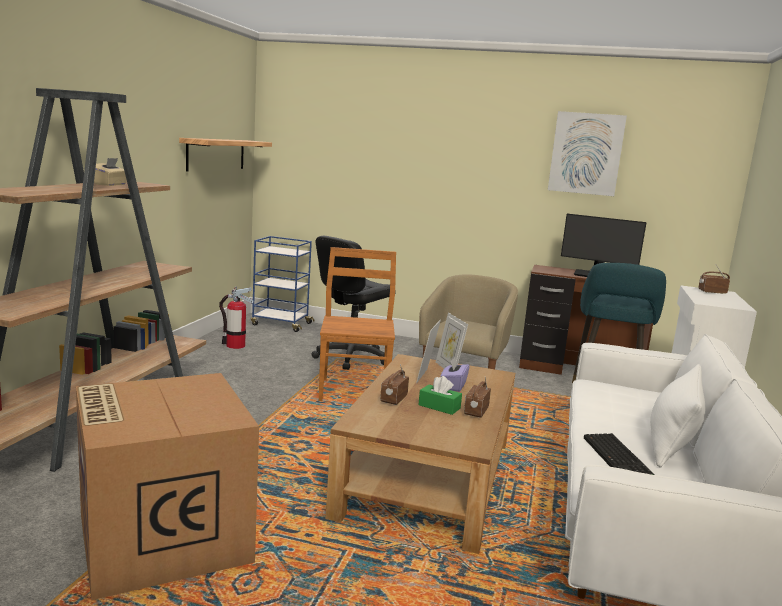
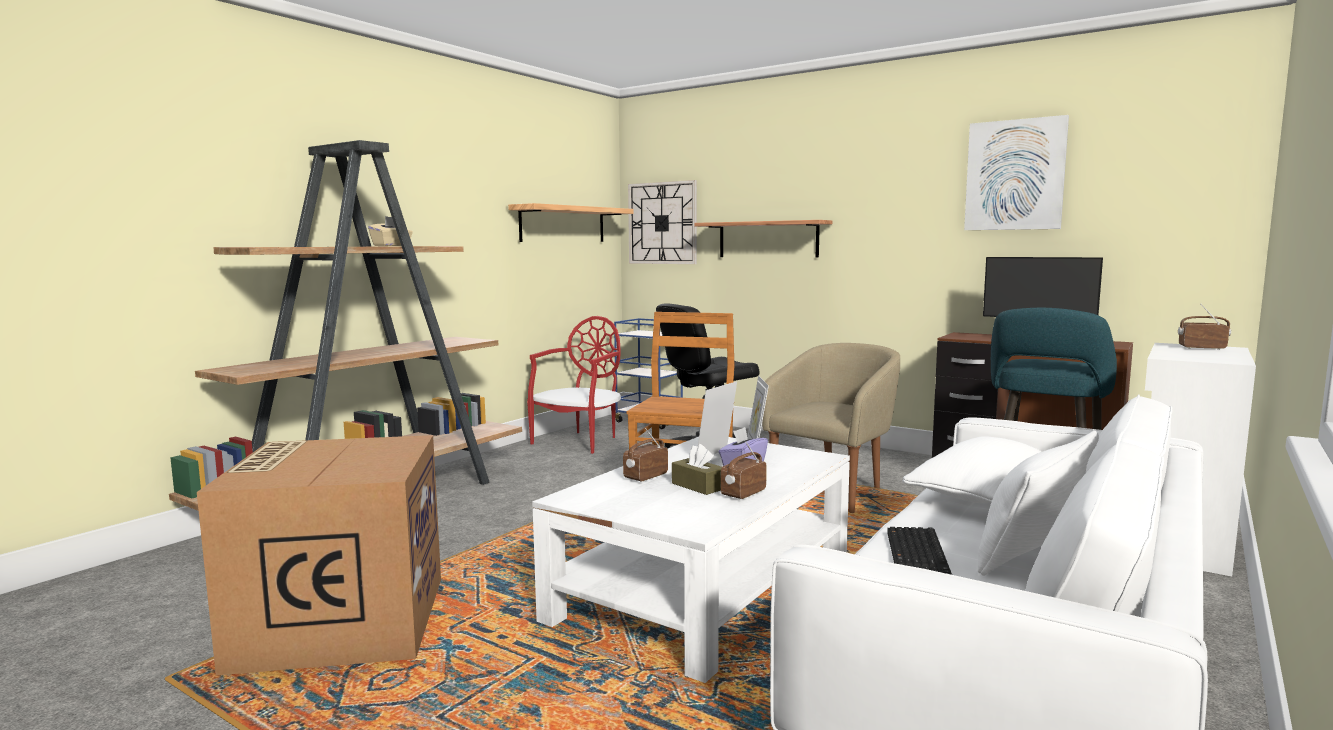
camera: 20 degrees right, 5 degrees down
(235, 345) = (580, 441): fire extinguisher -> red chair
(295, 156) = (662, 223): none -> wall clock
(391, 180) = (768, 239): none -> shelf
(427, 477) = (705, 588): brown coffee table -> white coffee table
(439, 407) = (698, 486): green tissue box -> brown tissue box
(616, 402) = (986, 496): none -> white pillow

